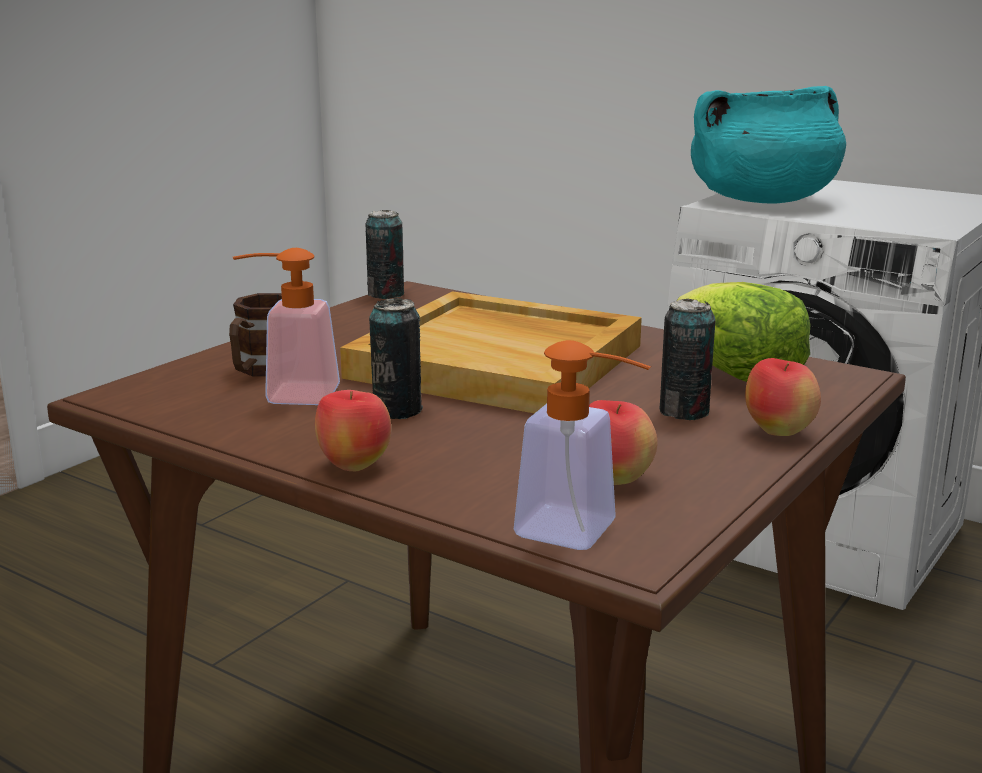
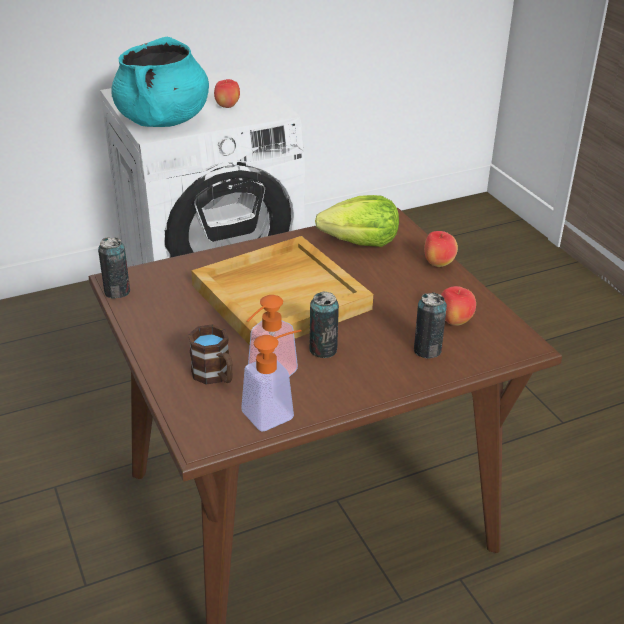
camera: 60 degrees left, 15 degrees up
(353, 466) = (385, 384): apple -> apple (227, 106)
(582, 533) = (498, 348): soap dispenser -> soap dispenser (275, 412)
(684, 412) = (397, 275): can -> can (427, 350)

